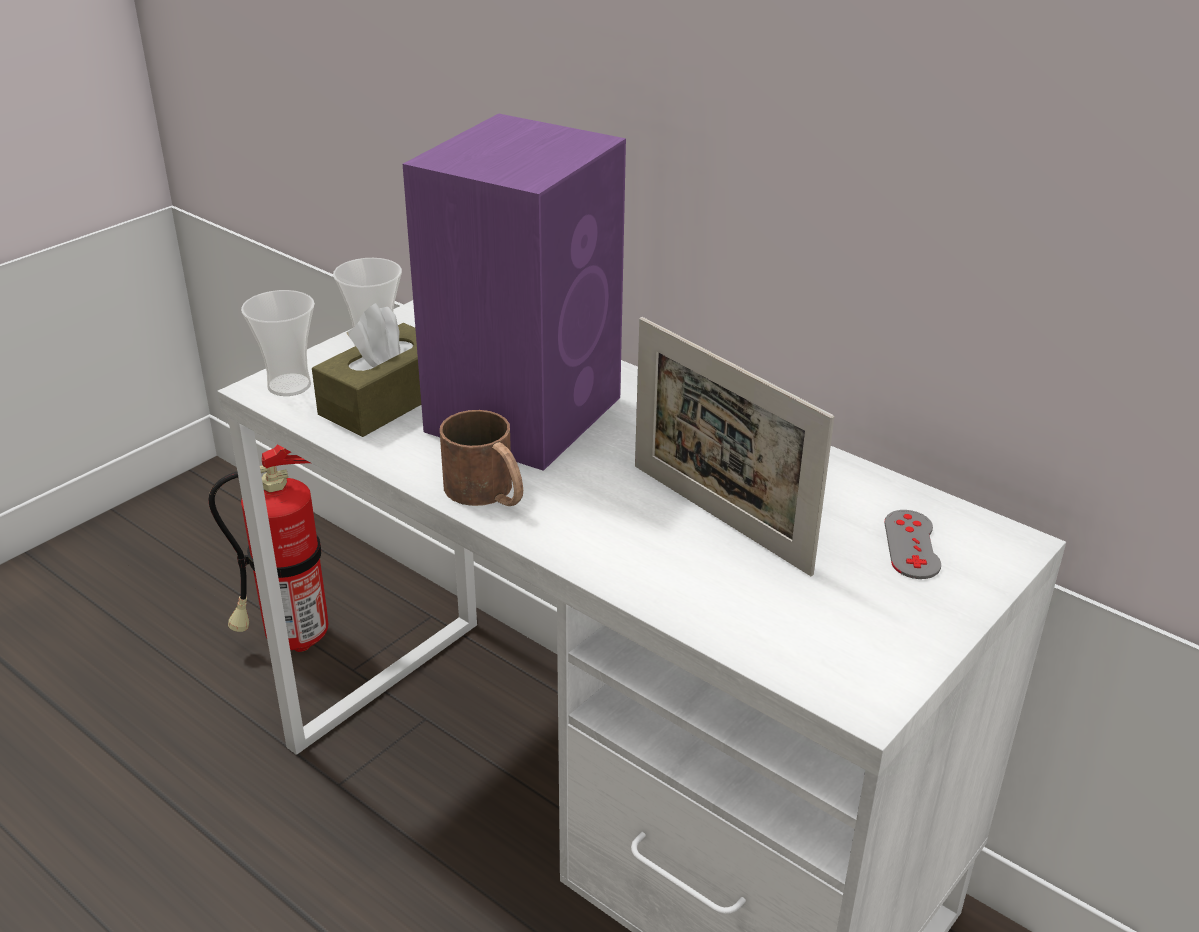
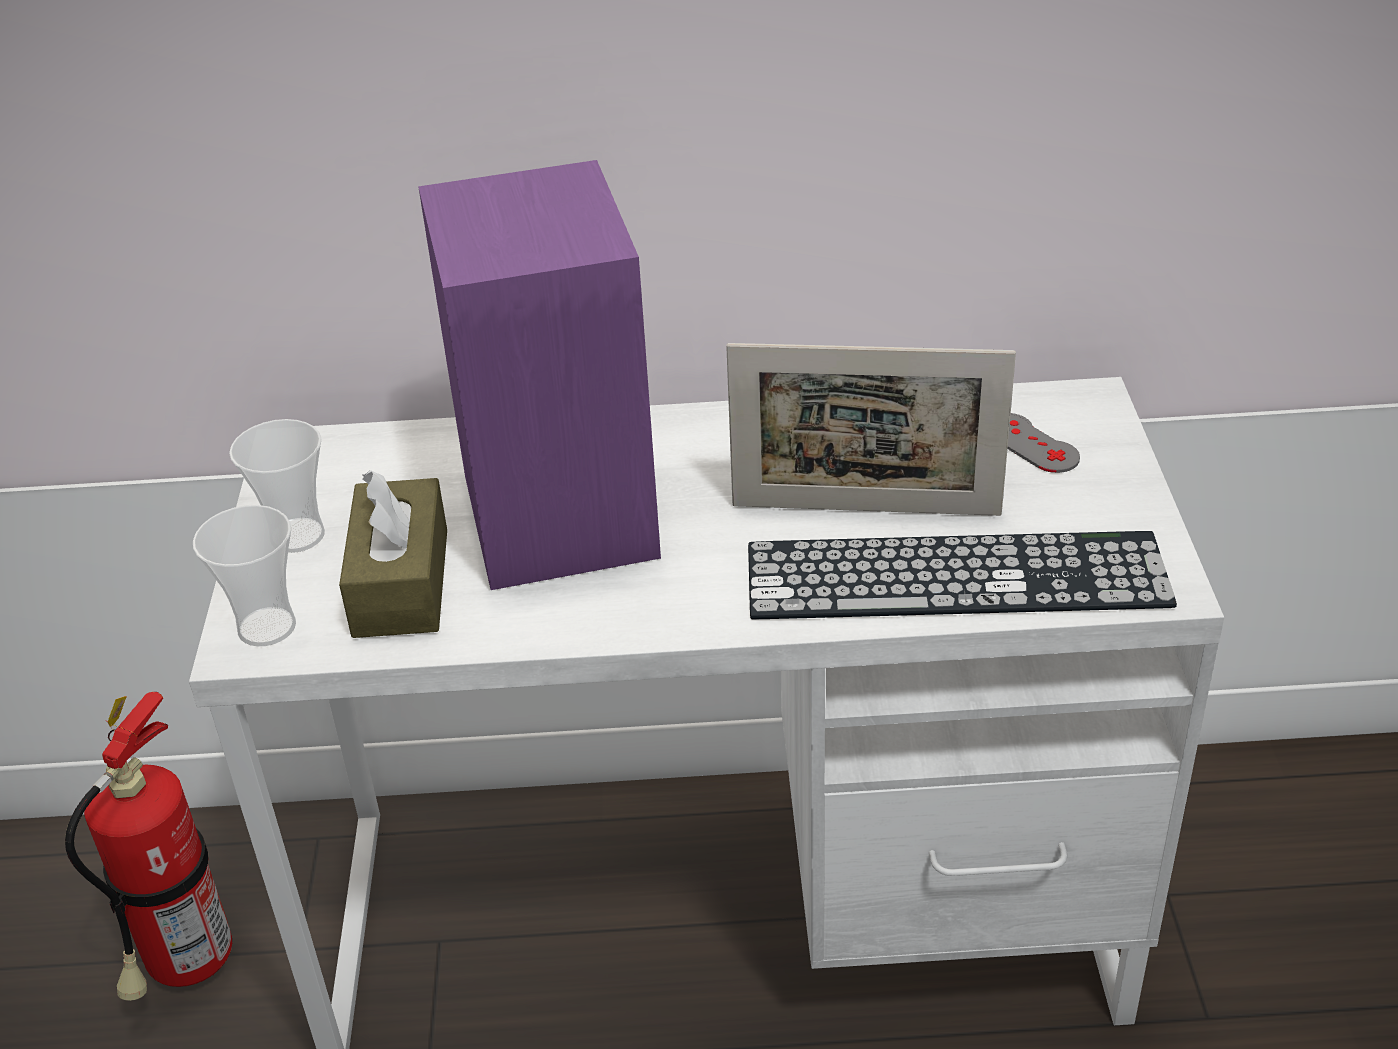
camera: 40 degrees left, 5 degrees up
(488, 493) = (646, 610): brown mug -> none
(715, 594) = (956, 576): none -> keyboard

